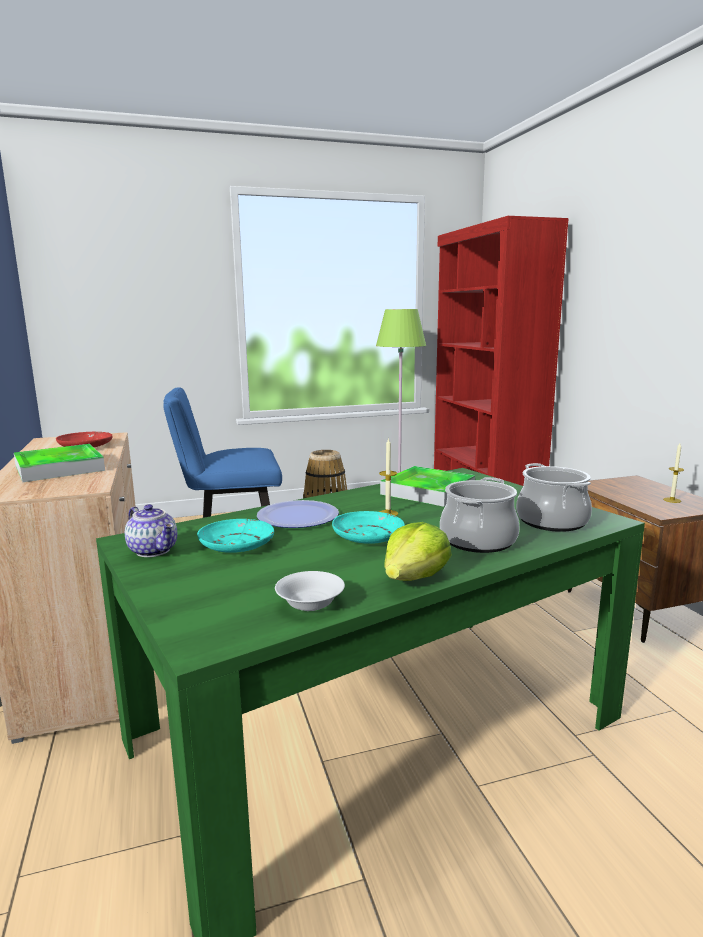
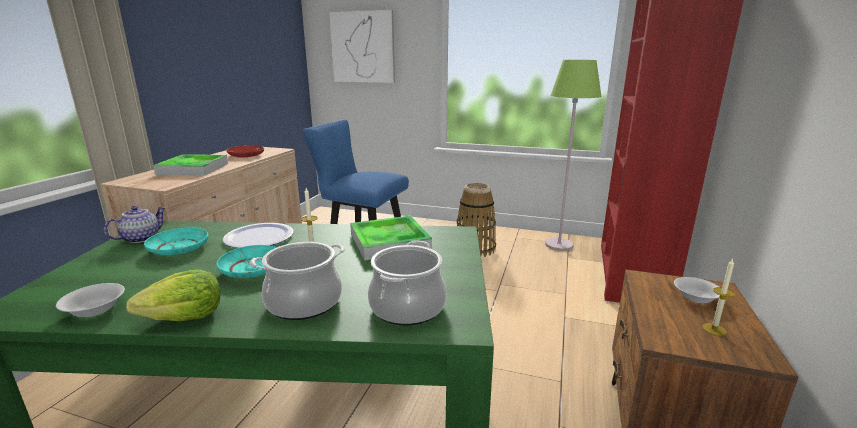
camera: 35 degrees right, 5 degrees up
(123, 296) = (363, 47): none -> picture
(154, 550) = (141, 238): teapot -> teapot turned 135 degrees counterclockwise
(634, 487) = (695, 297): none -> white bowl

